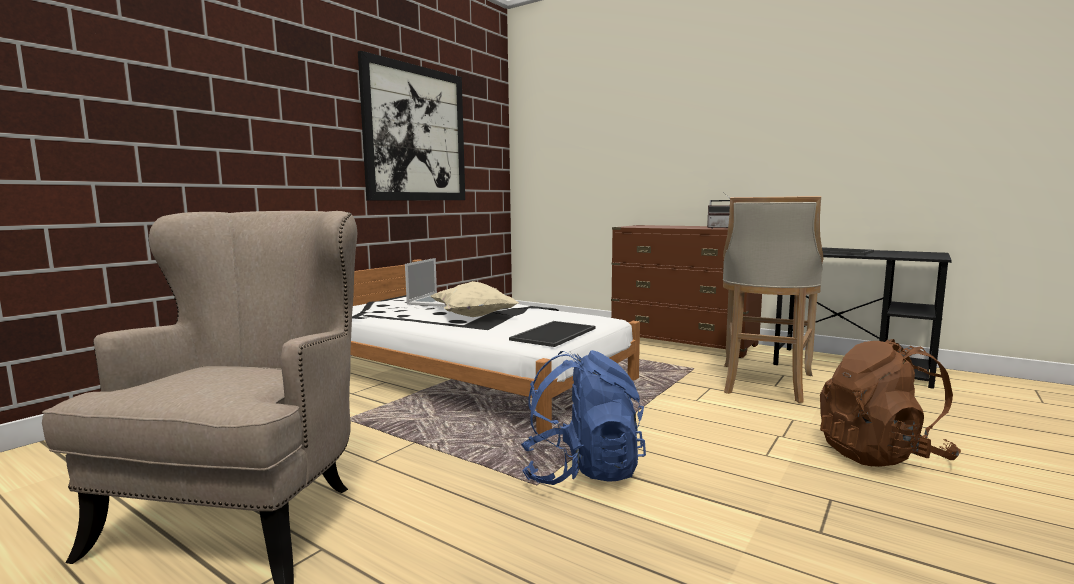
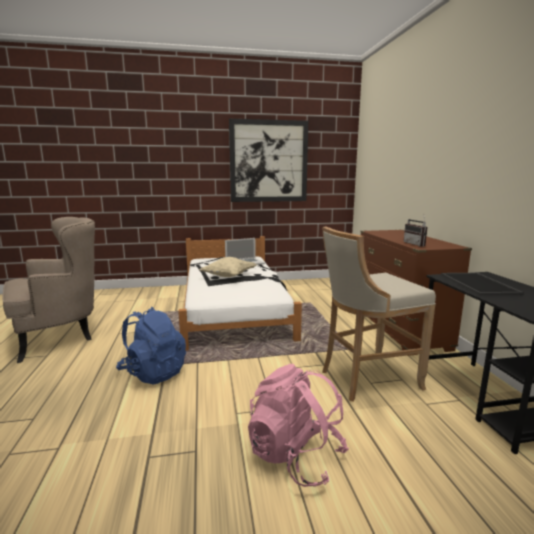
camera: 45 degrees right, 5 degrees up
(553, 334) = (222, 297): tray -> none
(881, 455) = (295, 456): brown backpack -> pink backpack

